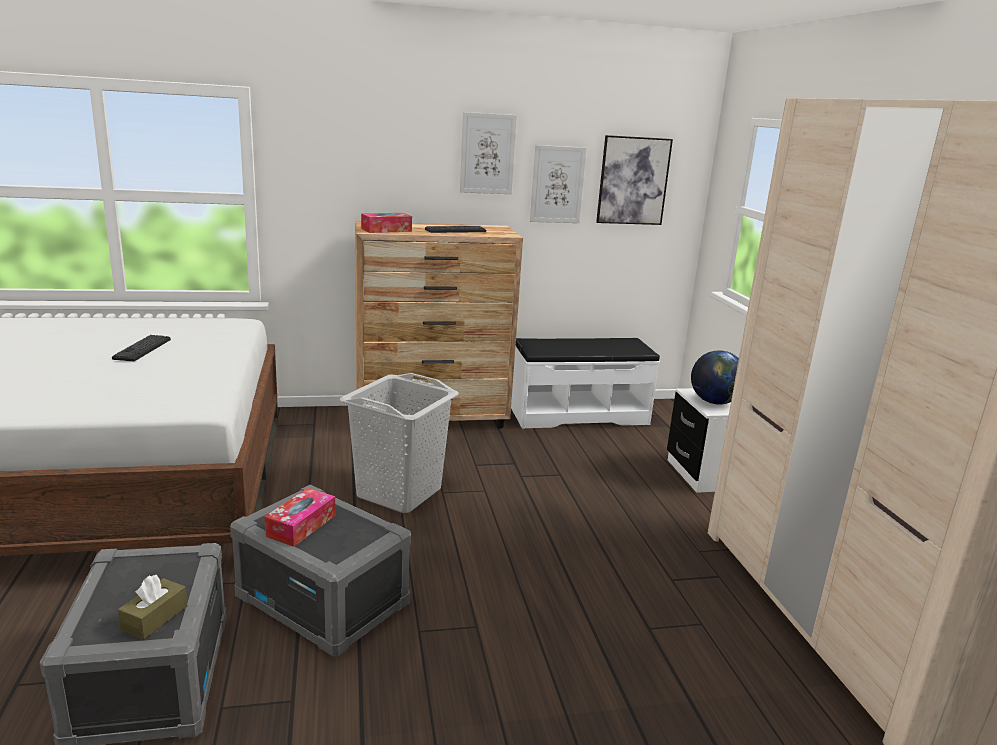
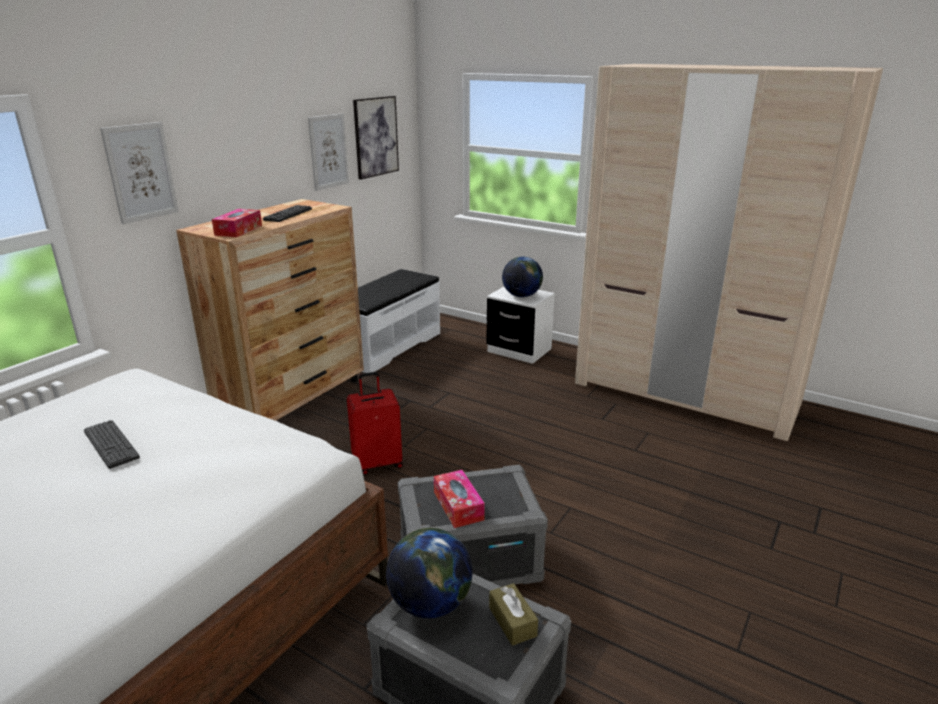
camera: 45 degrees left, 5 degrees up
(148, 567) = (430, 603): none -> globe
(399, 493) = (377, 463): grey laundry basket -> red suitcase
(487, 154) = (274, 133): picture -> picture (141, 172)

